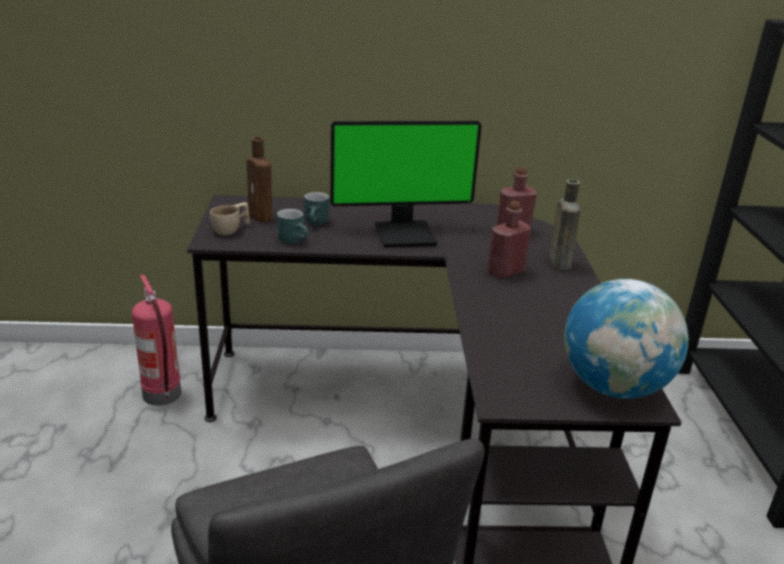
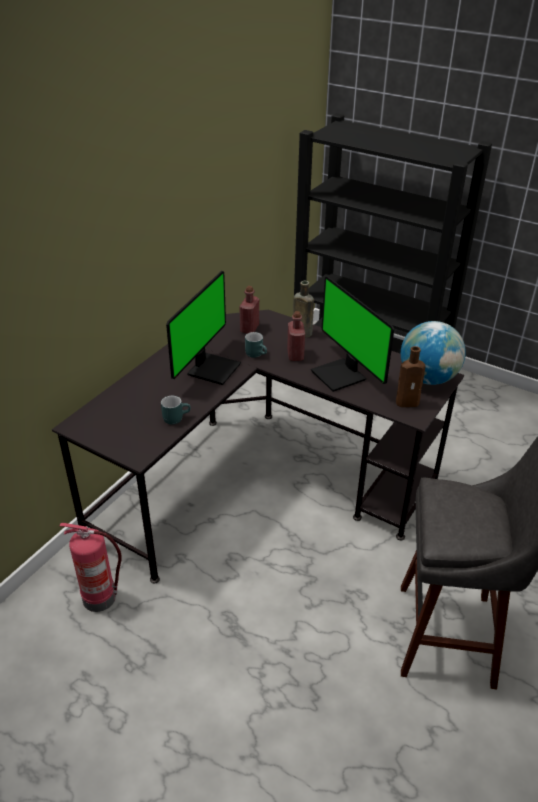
camera: 55 degrees left, 10 degrees up
(232, 230) = (129, 440): beige cup -> none
(261, 217) = (121, 419): brown bottle -> brown bottle (409, 402)
(317, 223) = (158, 398): turquoise mug -> turquoise mug (257, 354)
(511, 313) = (341, 375): none -> monitor

